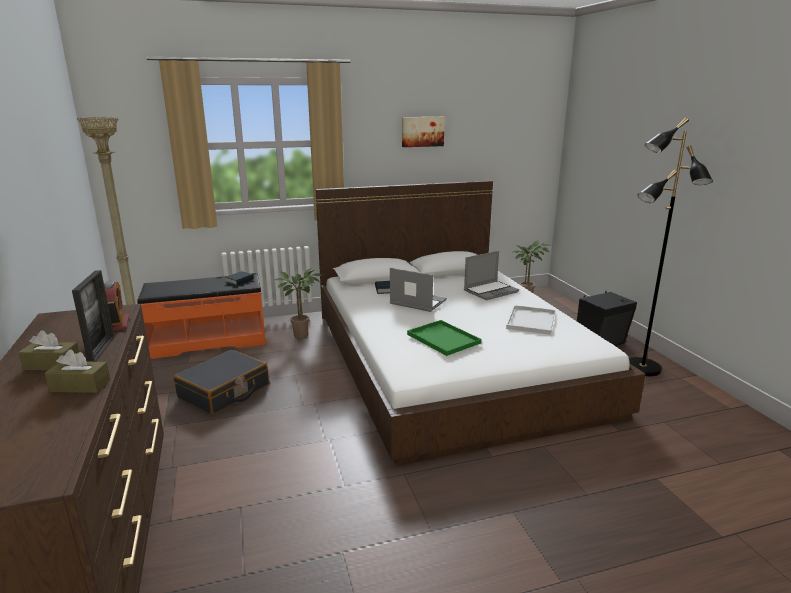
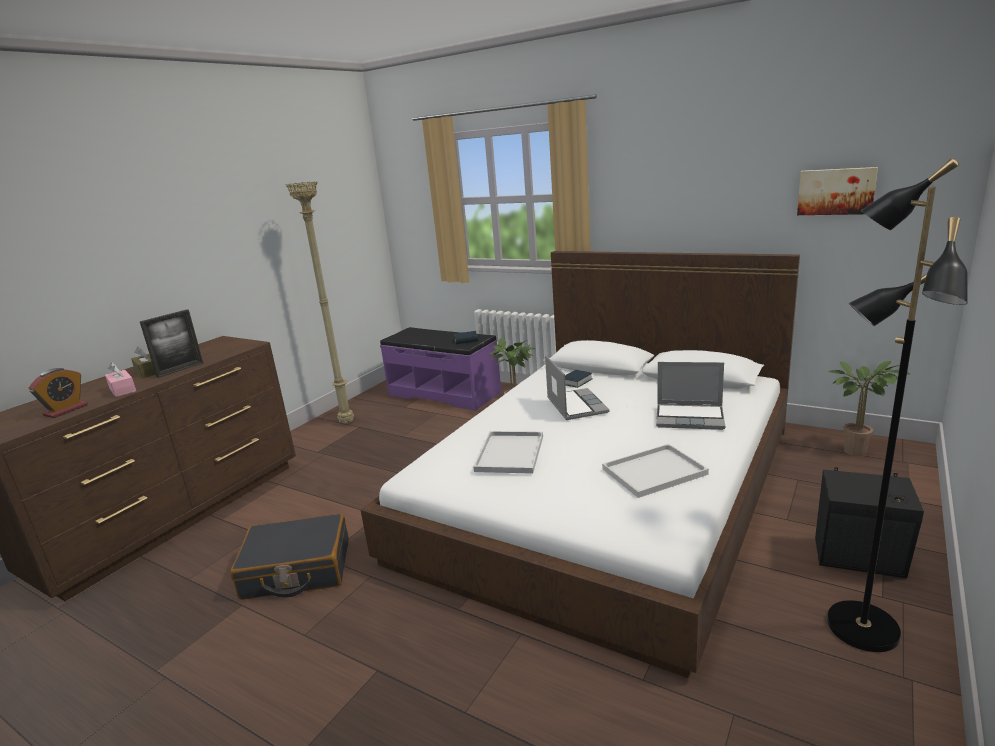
camera: 50 degrees right, 0 degrees up
(80, 386) = (122, 390): brown tissue box -> pink tissue box
(117, 324) = (225, 354): alarm clock -> alarm clock (66, 410)
(208, 341) = (444, 393): orange bench -> purple bench
(224, 392) = (386, 441): black suitcase -> black suitcase (297, 570)
(422, 131) = (702, 180): picture -> picture (836, 191)
(442, 338) = (509, 452): green tray -> white tray

